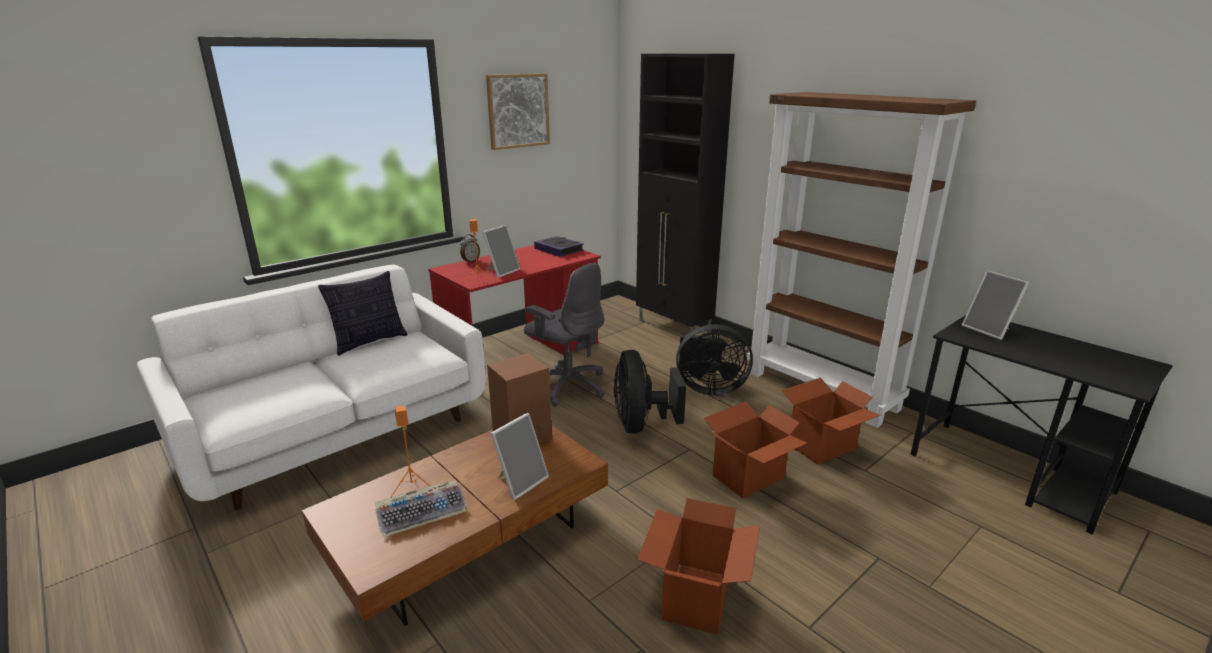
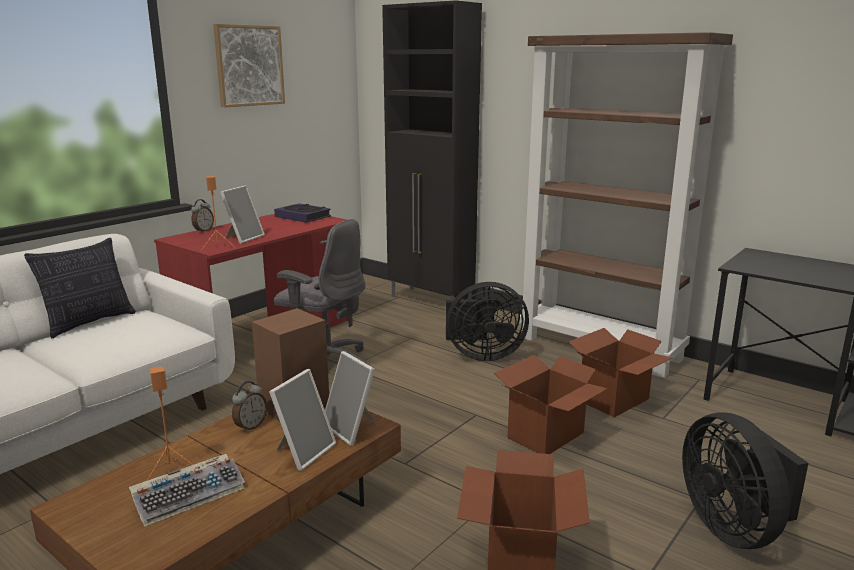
camera: 10 degrees left, 5 degrees down
(482, 452) = (250, 426): none -> alarm clock
(641, 424) = (417, 395): black fan -> black fan (733, 528)
(989, 330) = (768, 261): picture frame -> picture frame (352, 429)

